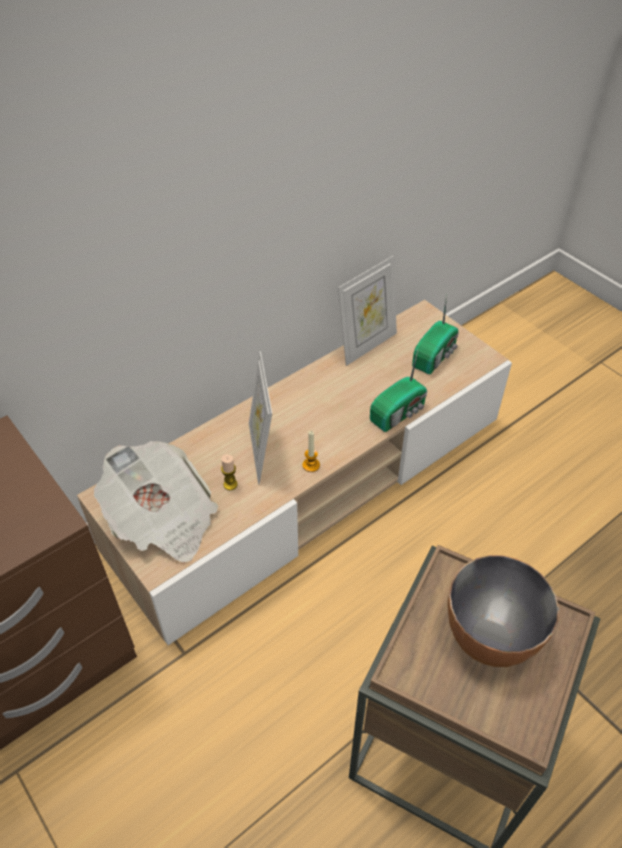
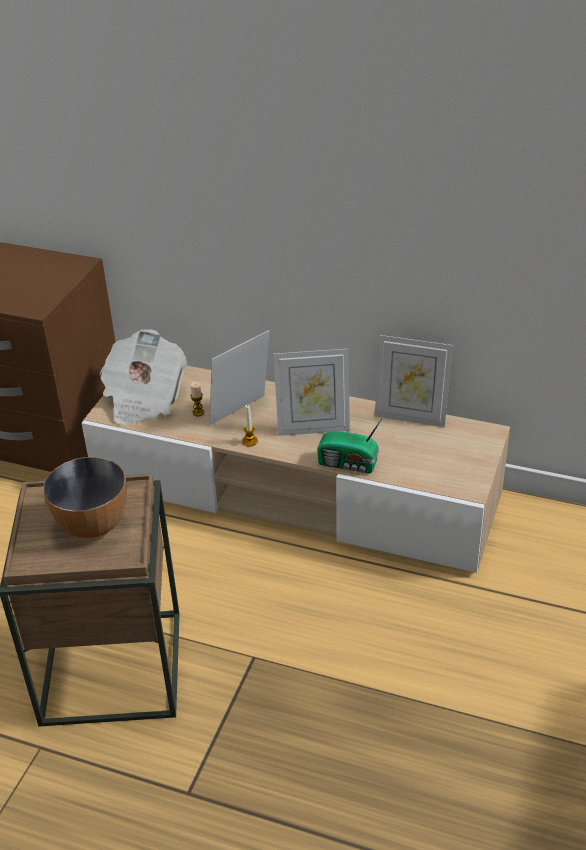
camera: 60 degrees right, 10 degrees down
(329, 412) = (313, 428): none -> picture frame
(436, 356) = (440, 459): radio -> none

